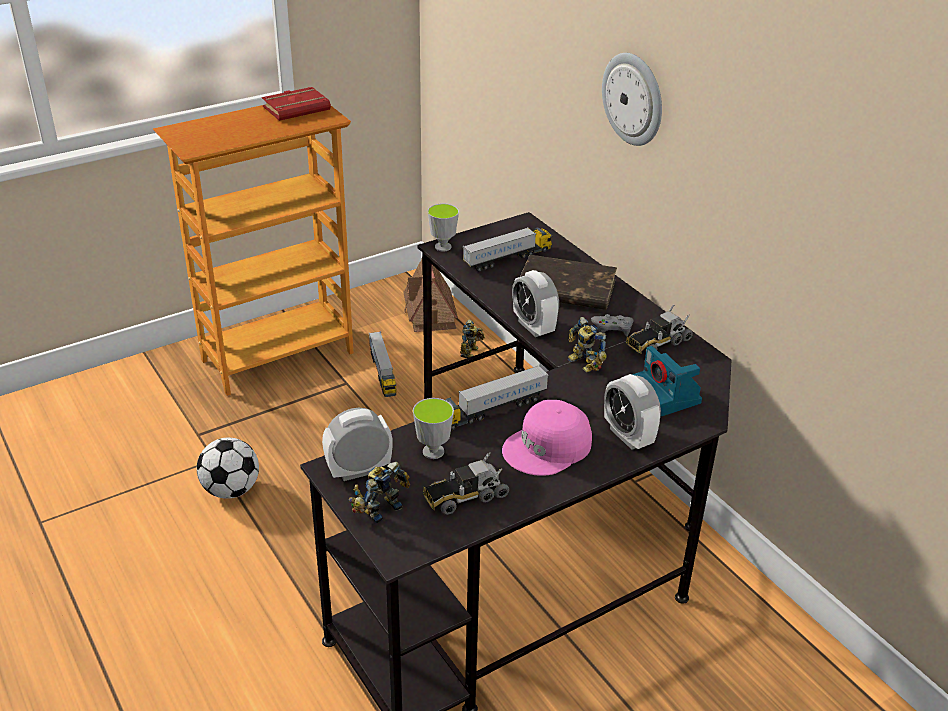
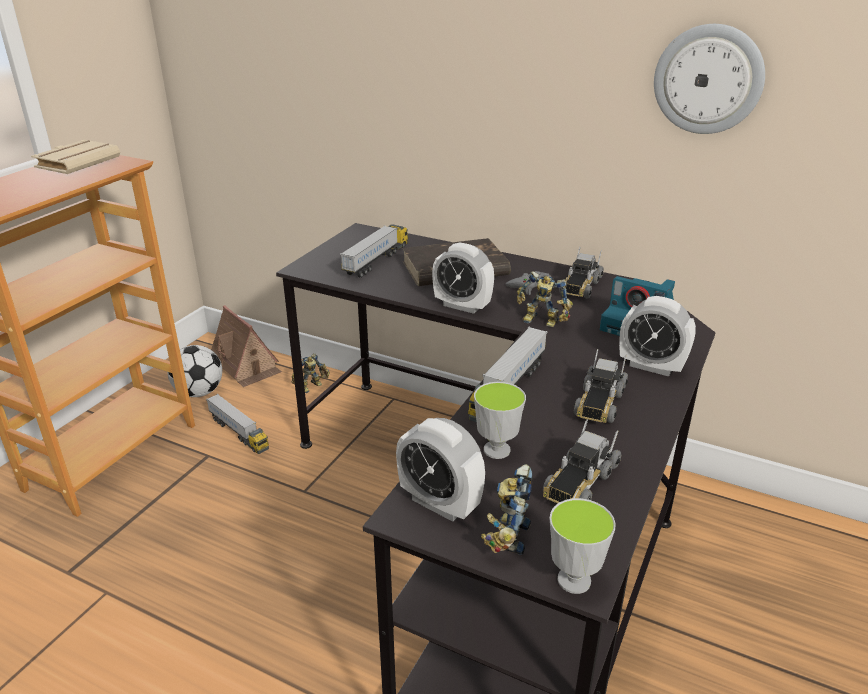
camera: 30 degrees left, 5 degrees down
(231, 490) = (151, 617): football -> football (199, 392)
(297, 108) = (78, 162): red book -> beige book
(359, 470) = (439, 503): alarm clock -> alarm clock turned 90 degrees counterclockwise
(443, 247) = (304, 267): cup -> cup (574, 580)
(471, 352) = (312, 387): toy robot -> toy robot turned 60 degrees clockwise
(548, 448) = (599, 402): pink cap -> toy truck
(633, 99) = (482, 58): wall clock -> wall clock (708, 79)

